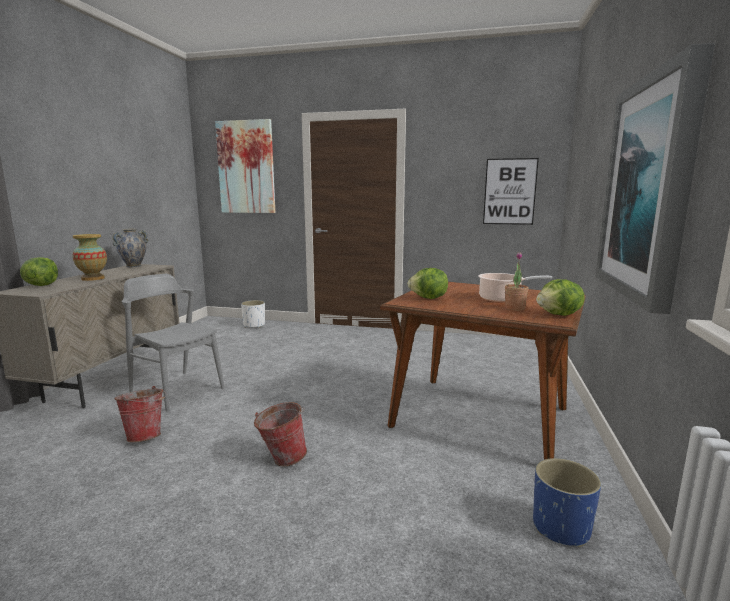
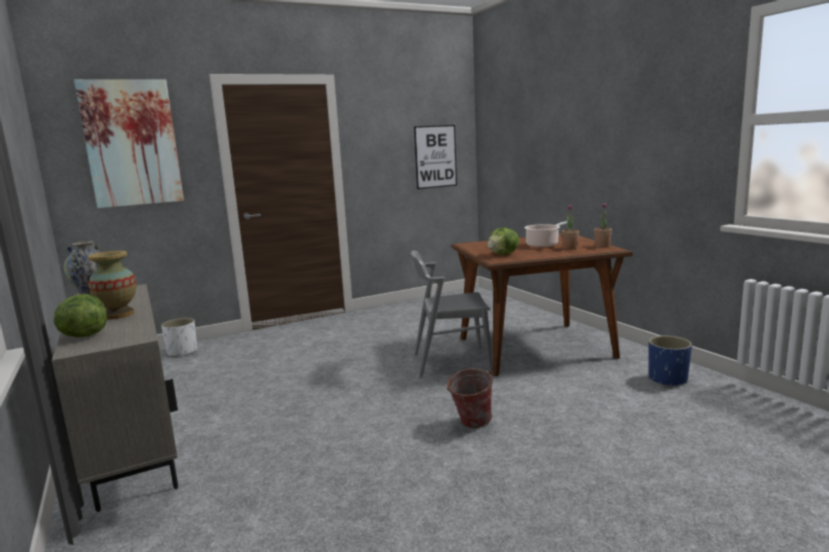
camera: 40 degrees left, 0 degrees up
(146, 435) = (319, 468): bucket -> none
(177, 390) = (250, 429): grey chair -> grey chair (451, 362)
(559, 315) = (602, 246): lettuce -> potted plant
(648, 189) = (636, 152): picture -> none

